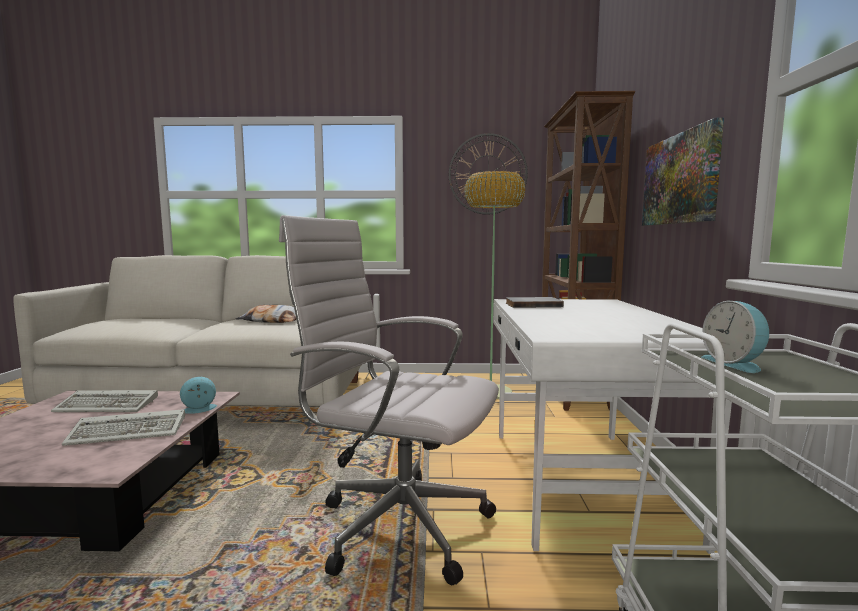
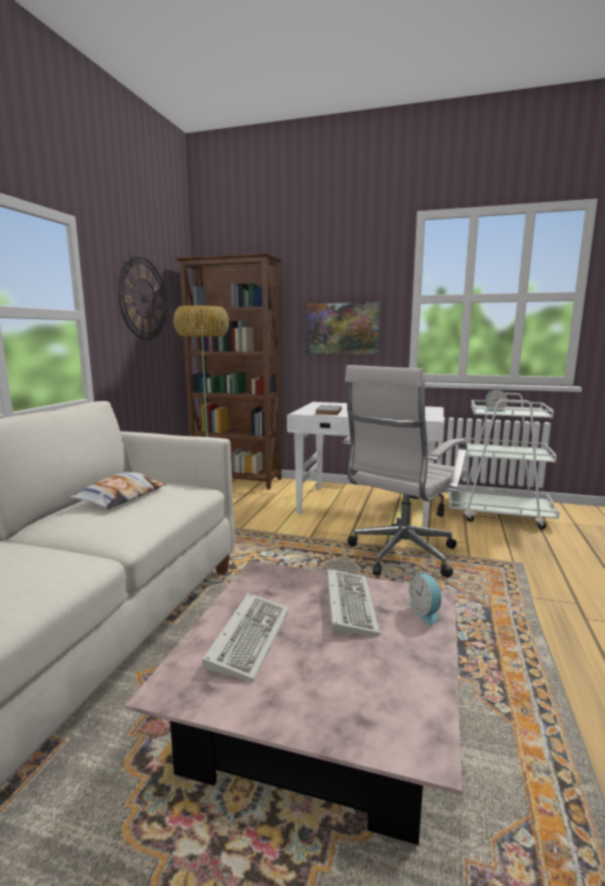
camera: 75 degrees left, 5 degrees up
(199, 410) = (299, 575): alarm clock -> alarm clock (426, 612)

